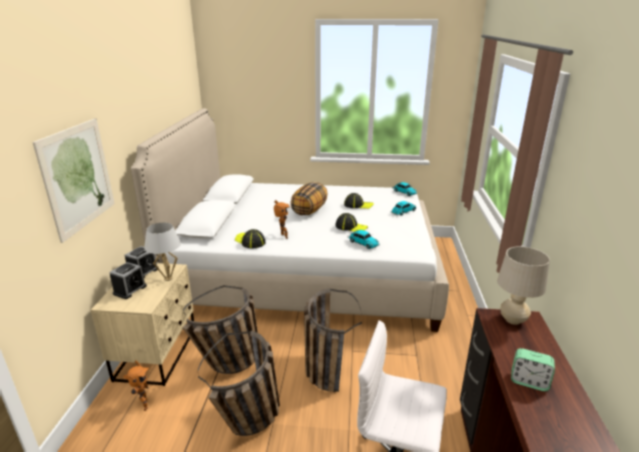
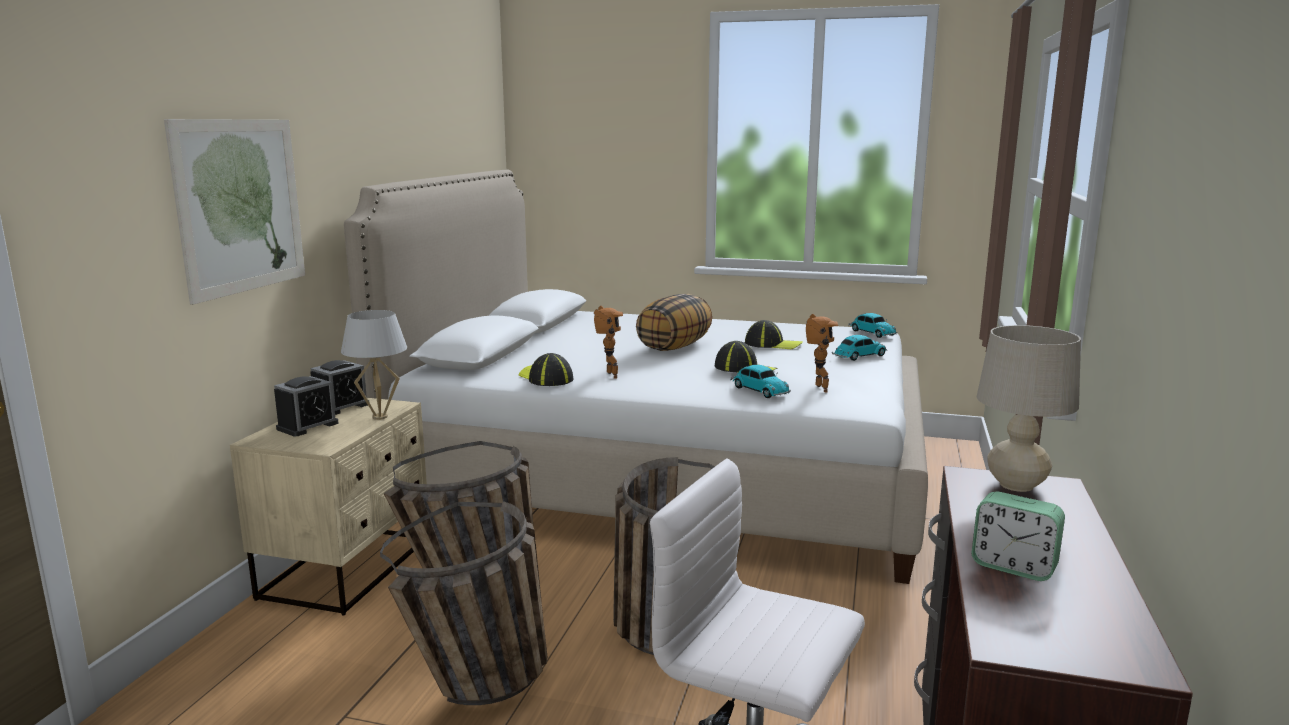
camera: 10 degrees right, 10 degrees down
(143, 405) = (295, 640): toy robot -> toy robot (818, 389)

